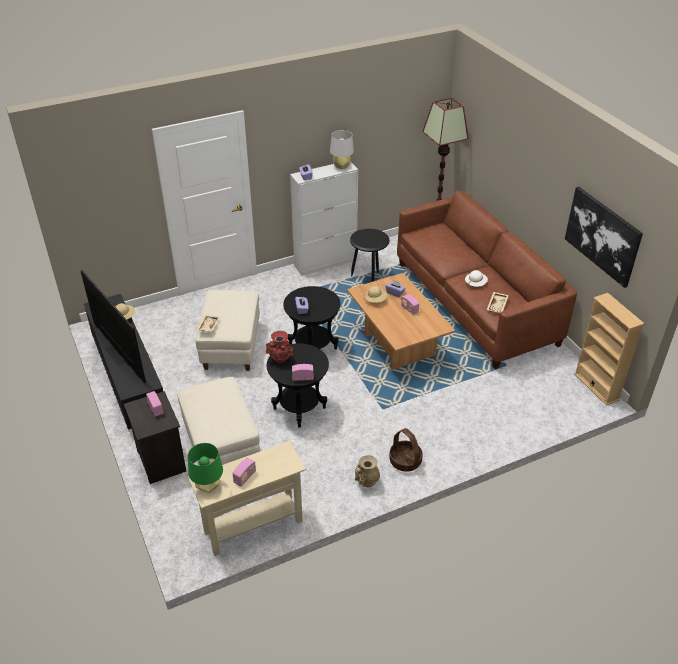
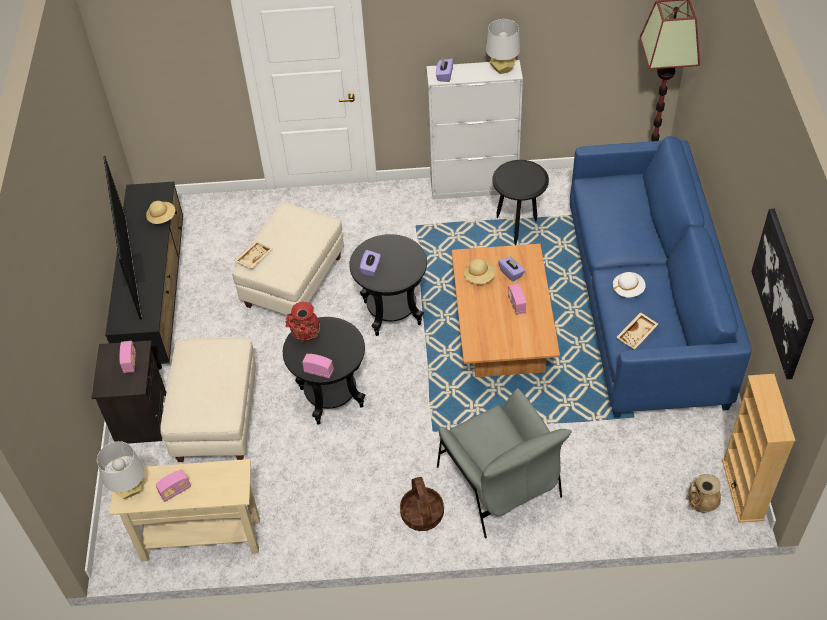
camera: 25 degrees right, 10 degrees up
(208, 487) = (130, 489): green table lamp -> grey table lamp
(366, 482) = (359, 528): beige vase -> beige vase (700, 505)
(445, 427) = (499, 483): none -> grey armchair
(475, 303) = (645, 306): brown sofa -> blue sofa

